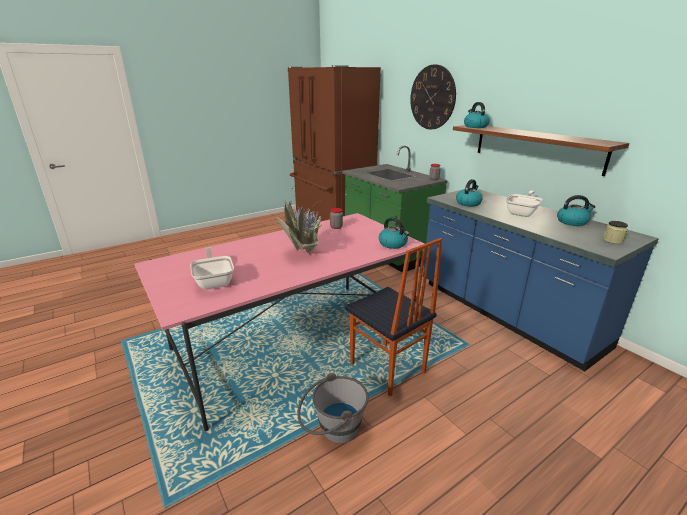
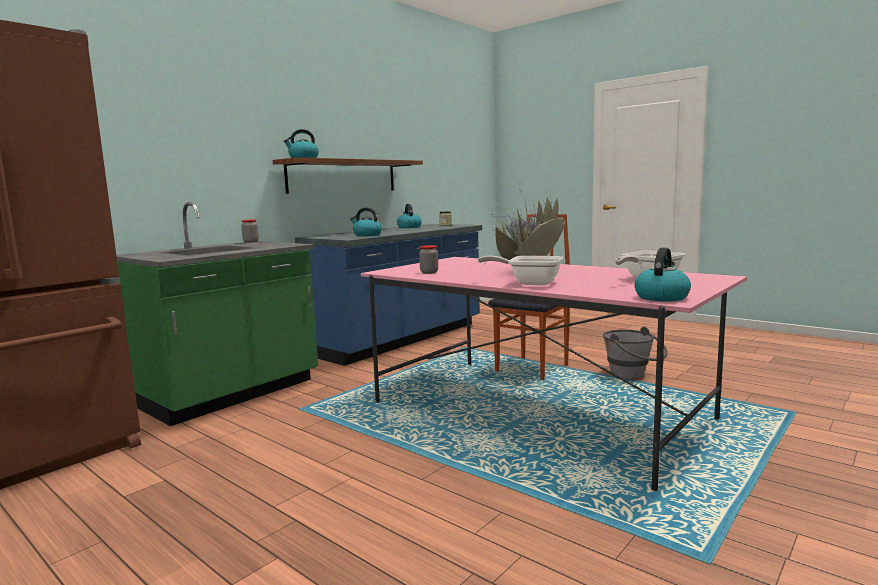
camera: 105 degrees left, 15 degrees down
(393, 244) = (465, 260): kettle -> kettle (661, 297)
(432, 97) = (194, 125): wall clock -> none
(522, 213) = (392, 230): frying pan -> frying pan (529, 283)

